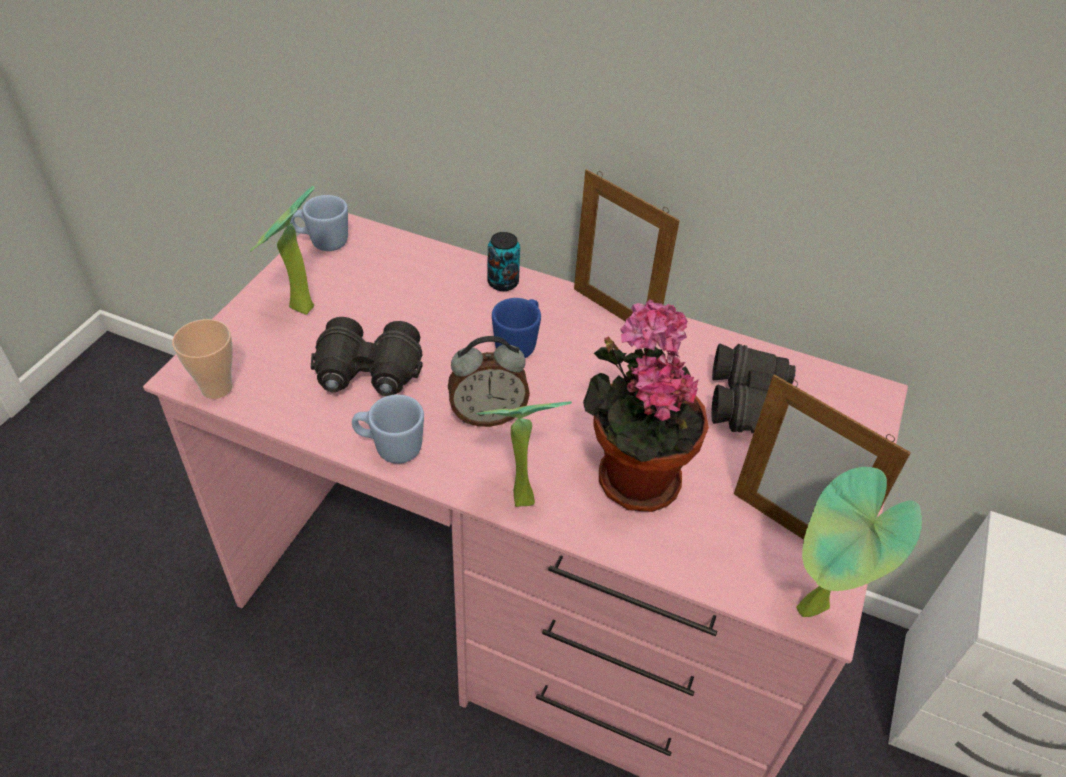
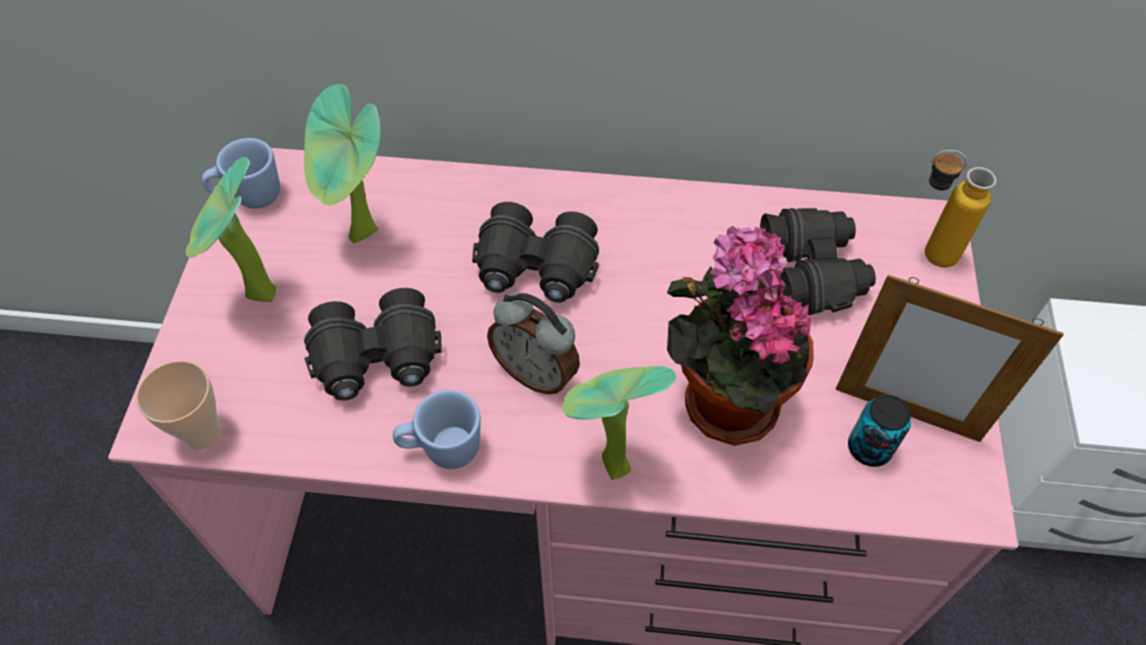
camera: 15 degrees left, 10 degrees up
(488, 415) = (536, 372): alarm clock -> alarm clock turned 60 degrees clockwise
(503, 282) = (487, 193): can -> can (869, 448)
(519, 344) = (536, 269): blue mug -> black binoculars
(614, 313) = (627, 199): picture frame -> none
(812, 613) = (963, 506): potted plant -> potted plant (363, 238)
(856, 413) = (926, 252): none -> bottle

